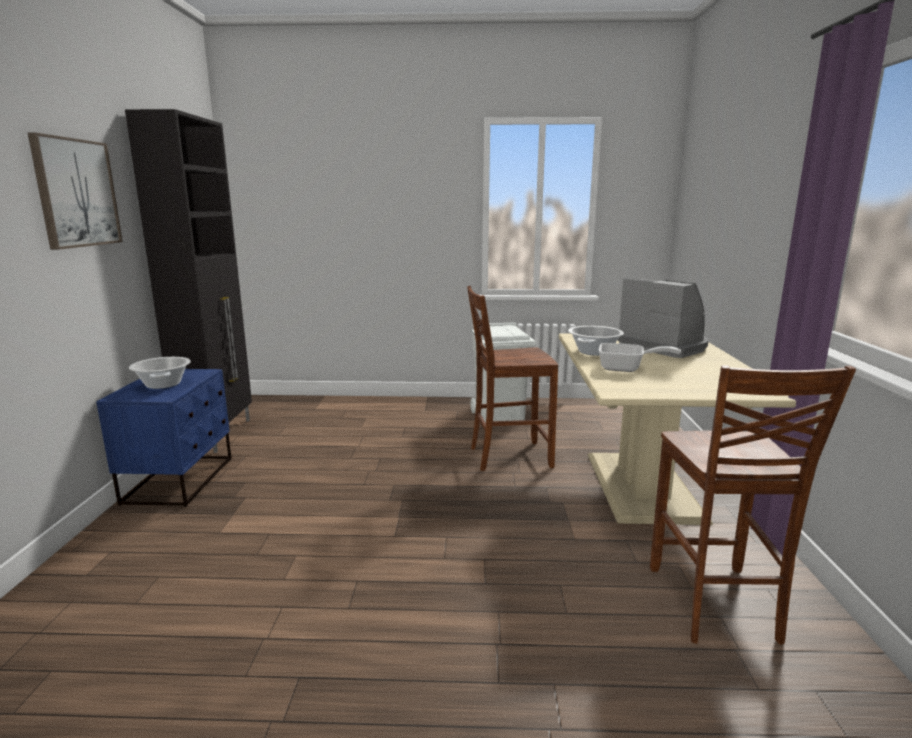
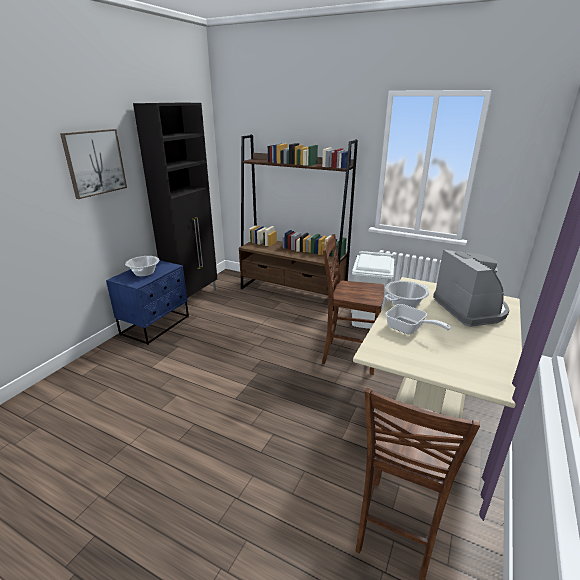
camera: 25 degrees right, 10 degrees up
(374, 405) = (292, 292): none -> brown bookcase

